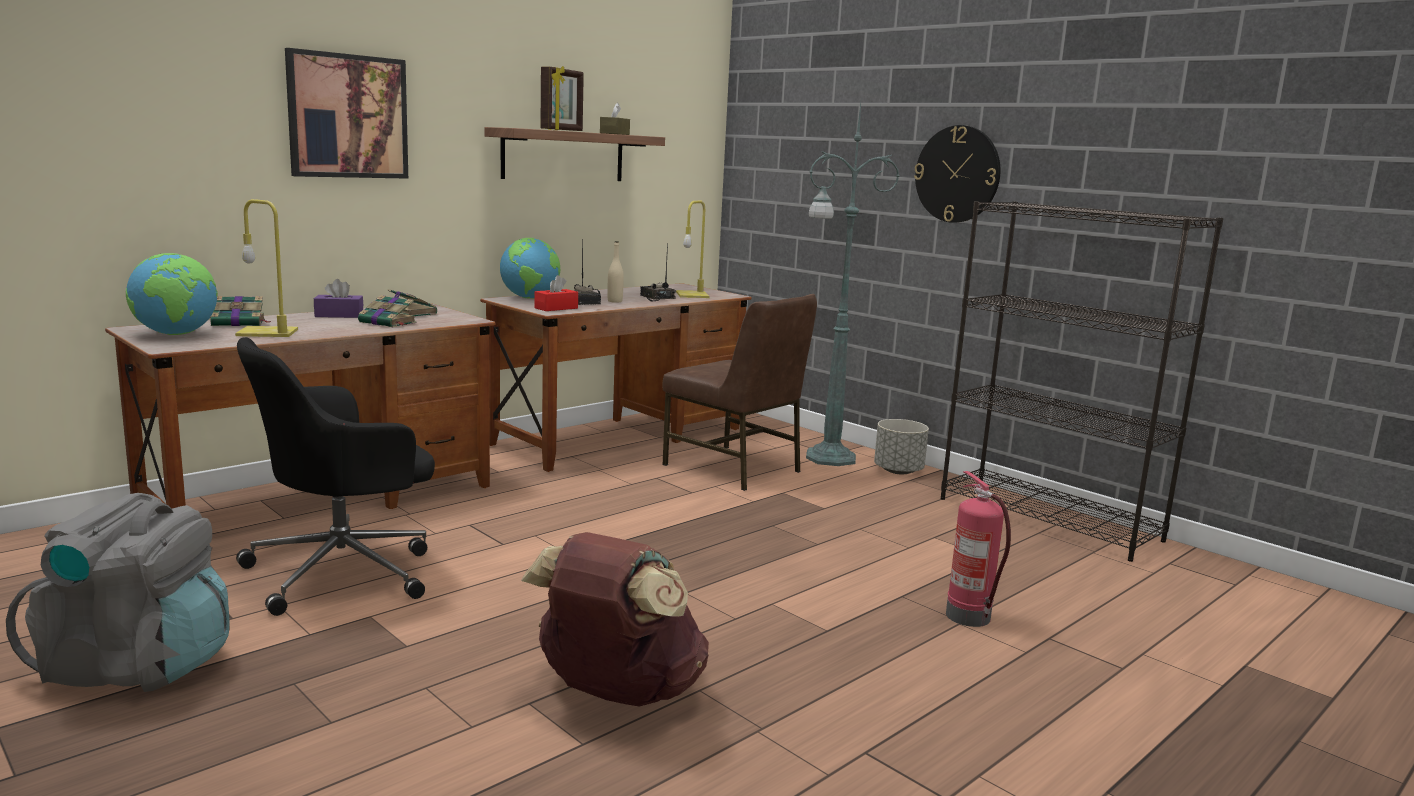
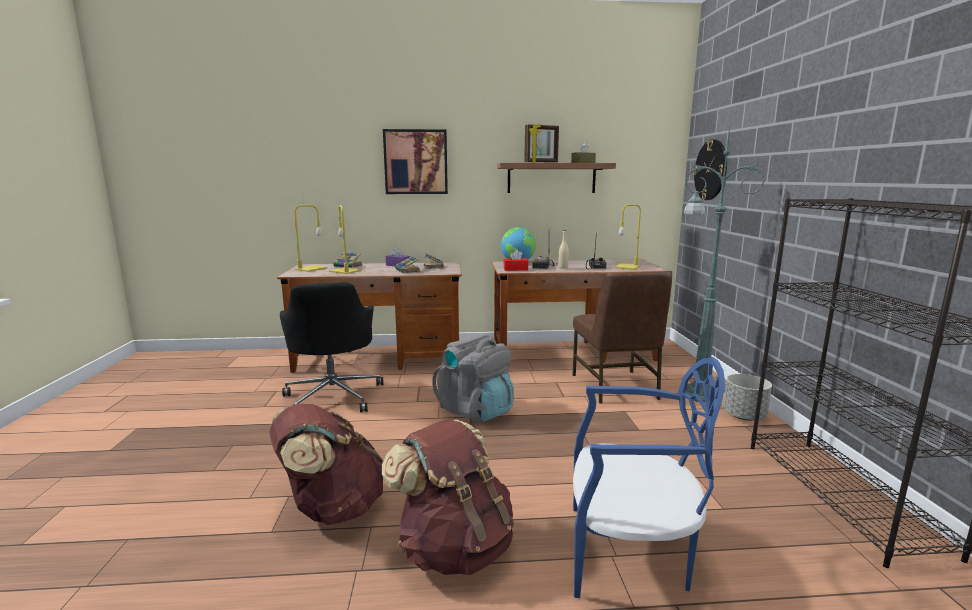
camera: 40 degrees right, 0 degrees up
(137, 666) = (206, 417): grey backpack -> grey backpack (476, 411)
(176, 334) = (311, 269): globe -> yellow table lamp
(345, 571) = (333, 396): black office chair -> black office chair turned 105 degrees counterclockwise
(820, 672) = (454, 548): none -> brown backpack
(957, 174) = (814, 176): wall clock -> wall clock (711, 170)
(970, 617) = (629, 554): fire extinguisher -> blue chair

